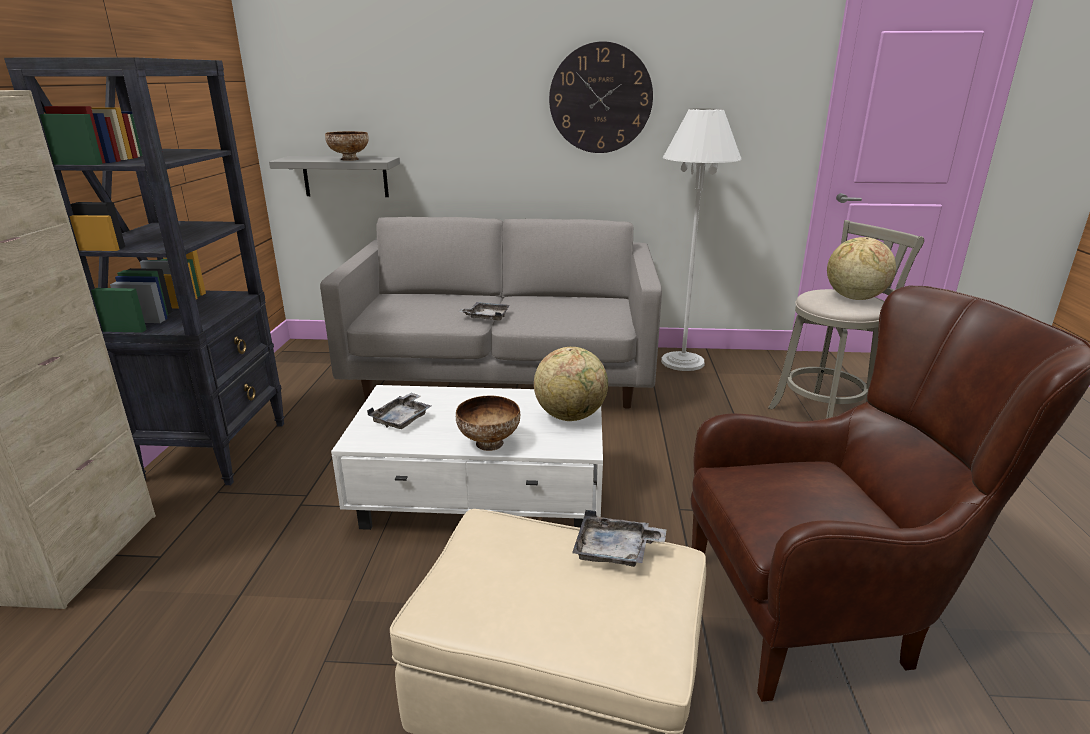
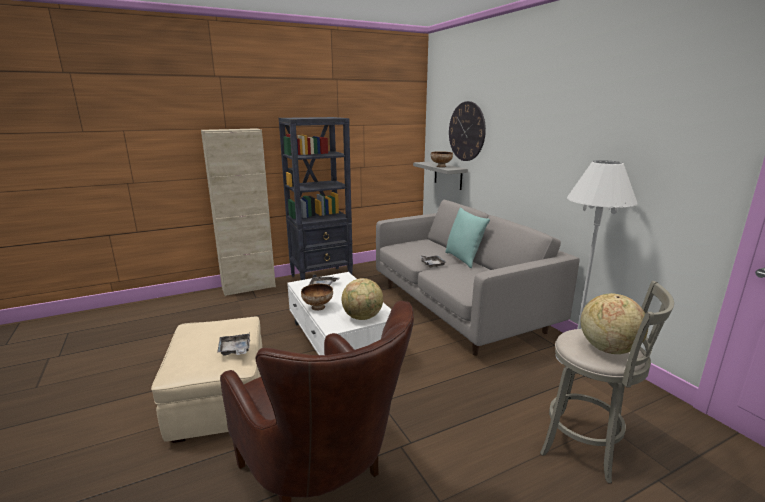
camera: 60 degrees right, 5 degrees down
(497, 297) = (463, 259): none -> turquoise pillow
(600, 98) = (564, 146): wall clock -> wall clock (466, 131)

